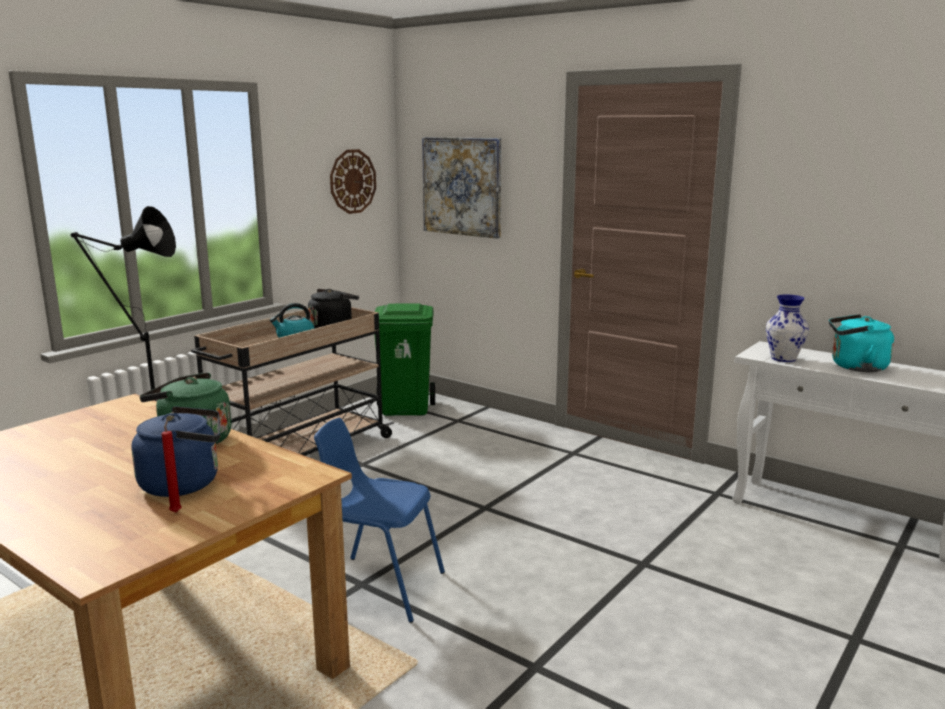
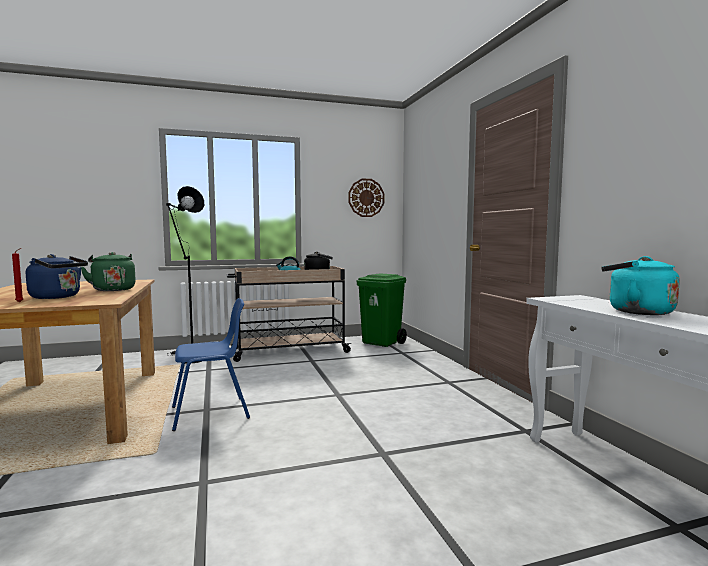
camera: 35 degrees right, 10 degrees down
(379, 586) = (211, 413): blue chair -> blue chair turned 105 degrees clockwise
(462, 186) = (426, 197): picture -> none
(783, 359) = (569, 302): vase -> none

